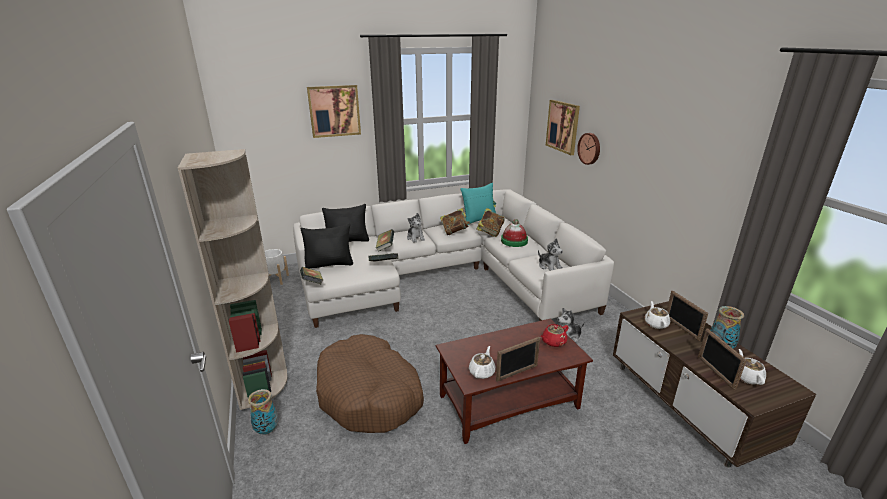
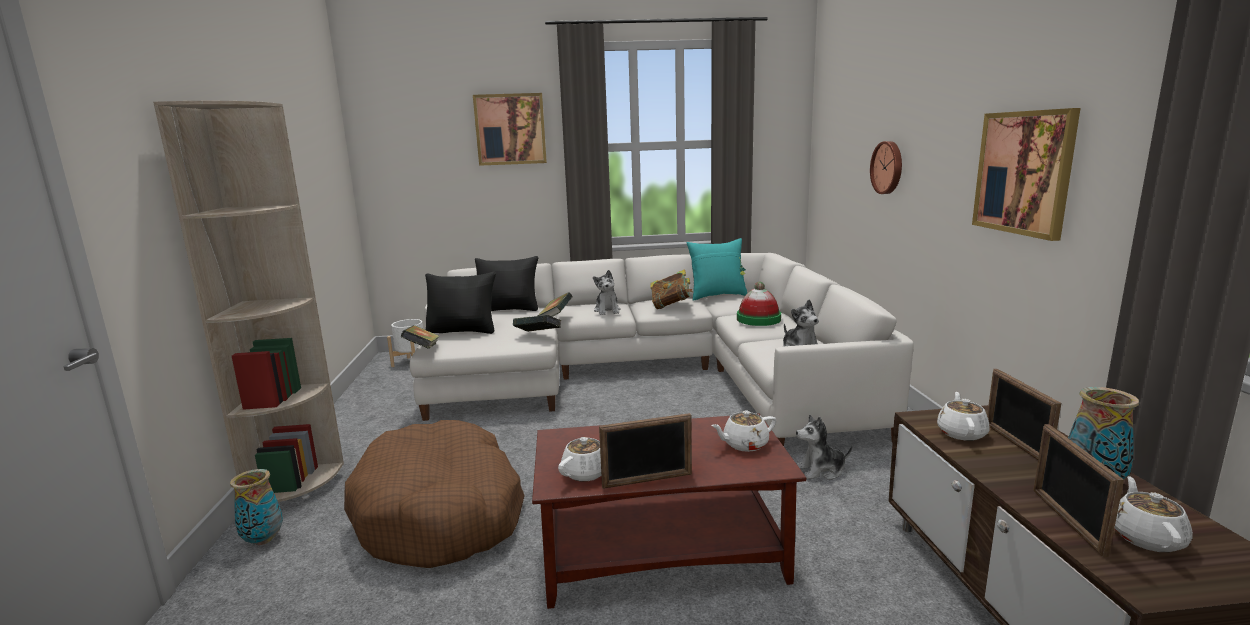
camera: 15 degrees right, 10 degrees down
(490, 232) = (727, 309): book -> none
(553, 342) = (744, 444): red teapot -> white teapot
(563, 126) = (852, 145): picture -> picture (1024, 172)

